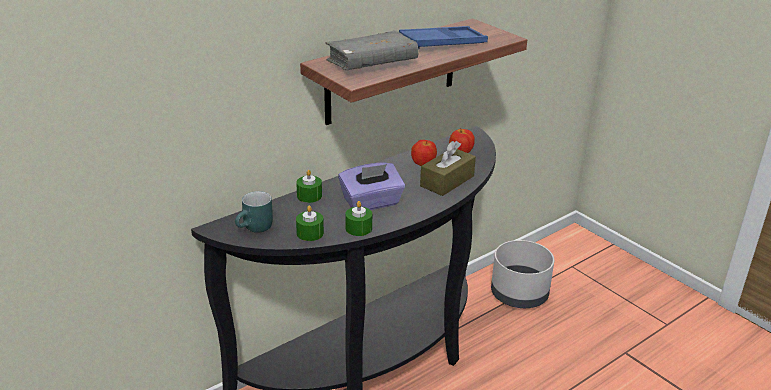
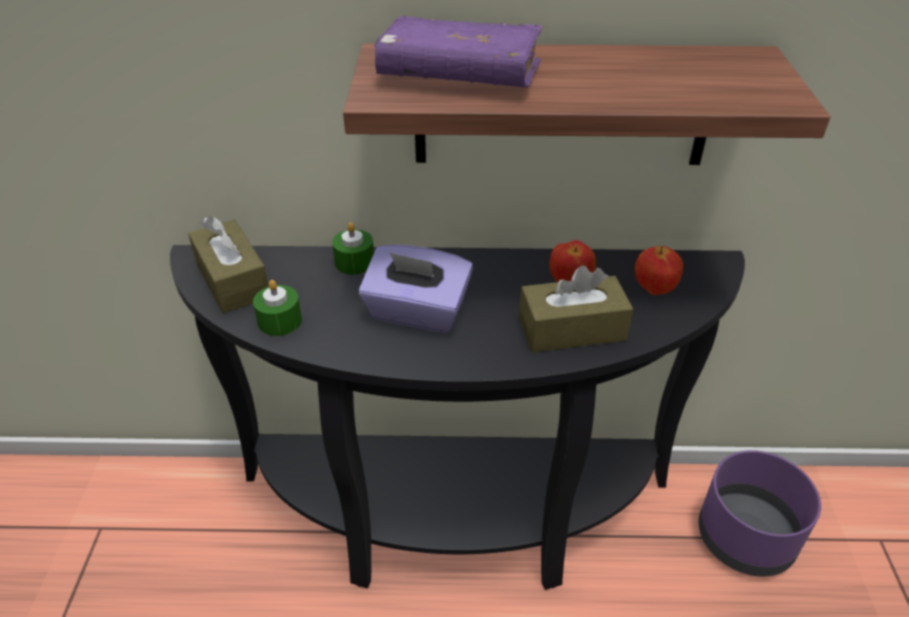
camera: 40 degrees right, 10 degrees up
(256, 228) = (232, 280): turquoise mug -> brown tissue box
(358, 228) = (346, 346): green candle -> none
(372, 63) = (459, 75): grey book -> purple book
(443, 43) = (639, 76): blue tray -> none
(519, 294) = (746, 538): grey planter -> purple planter

